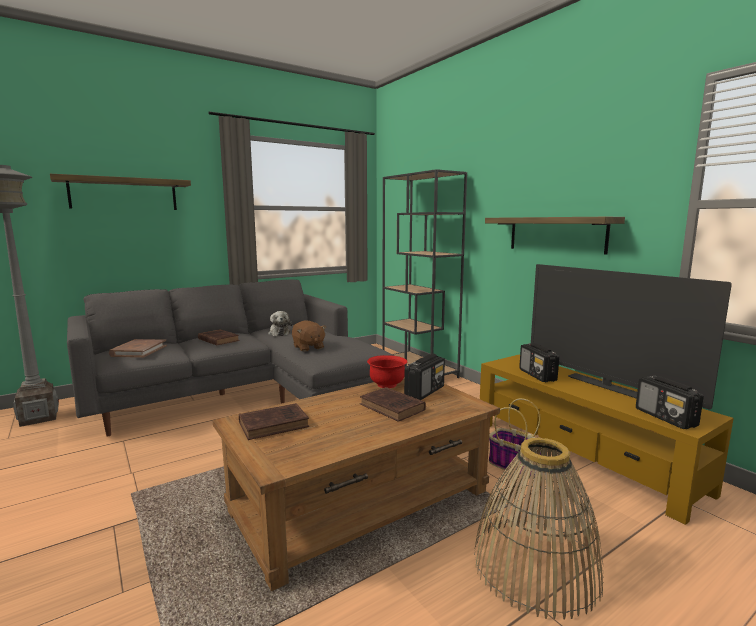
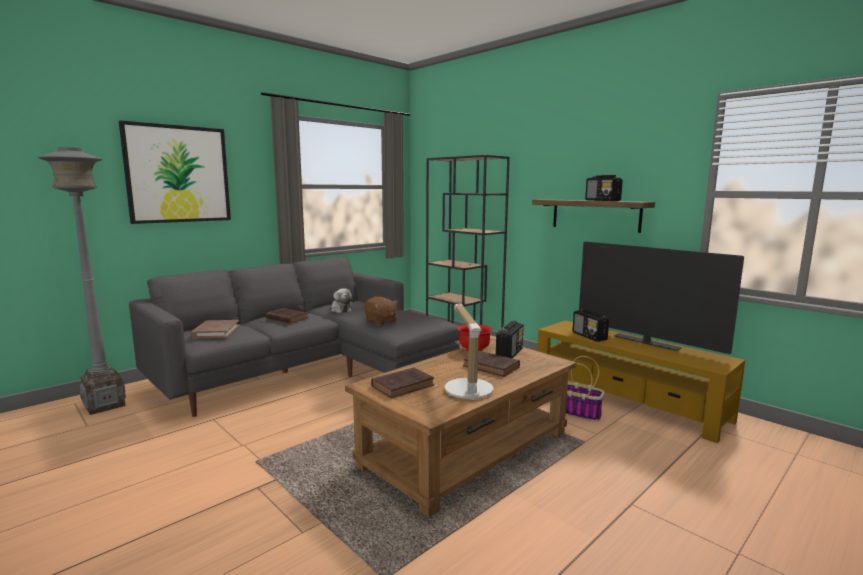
camera: 10 degrees left, 0 degrees up
(124, 194) = (178, 174): shelf -> picture
(345, 433) = (467, 387): none -> table lamp
(535, 567) = (621, 480): basket -> none
(666, 418) = (699, 362): radio -> radio (602, 200)

